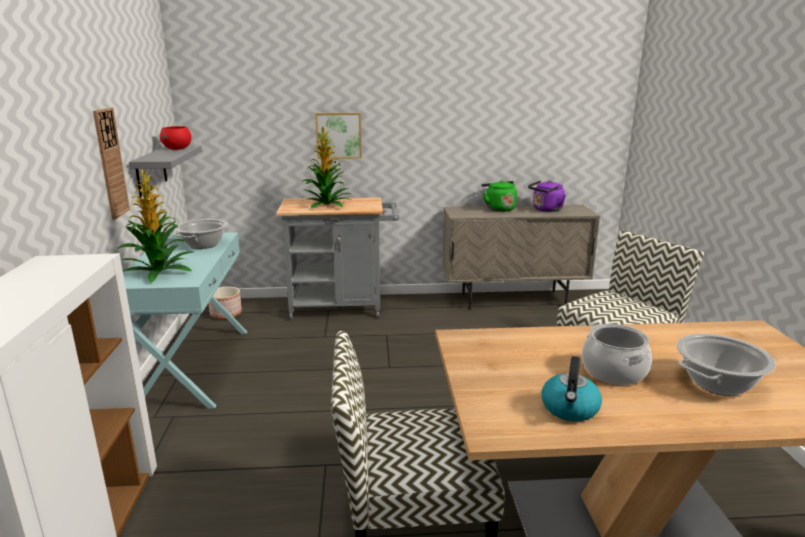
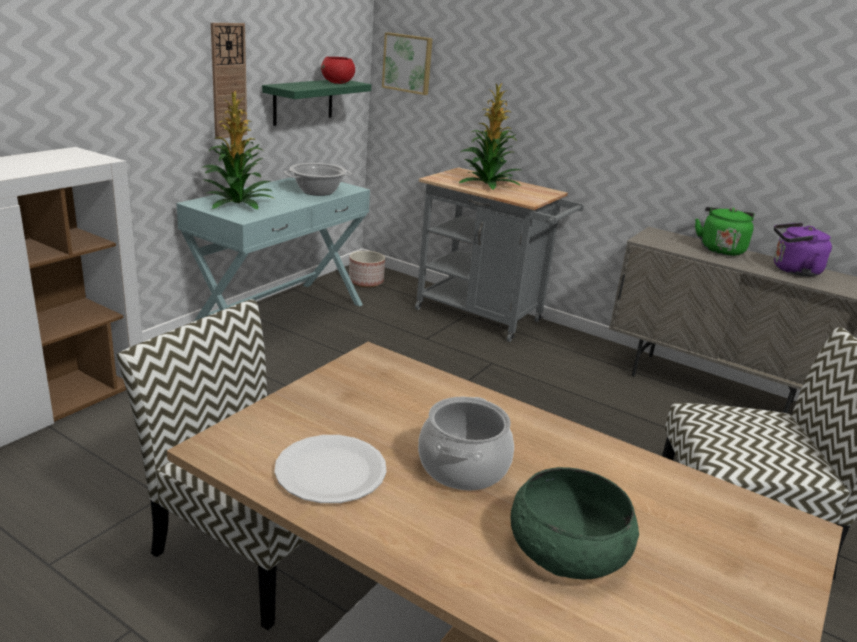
camera: 35 degrees right, 5 degrees up
(151, 171) = (303, 101): grey shelf -> green shelf
(339, 135) = (534, 100): picture -> picture (408, 63)
(570, 409) = (331, 471): kettle -> white plate
(718, 383) = (568, 548): cooking pot -> green bowl

